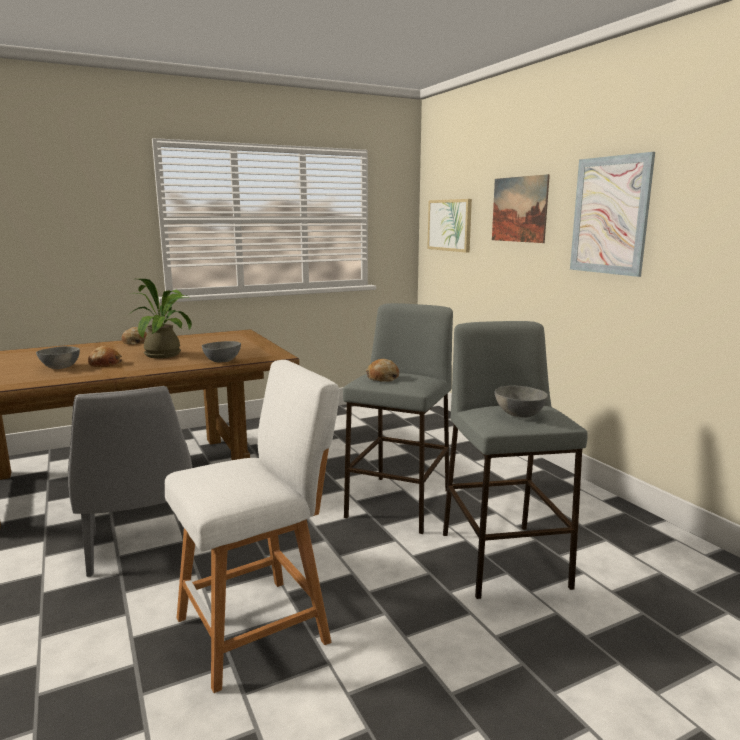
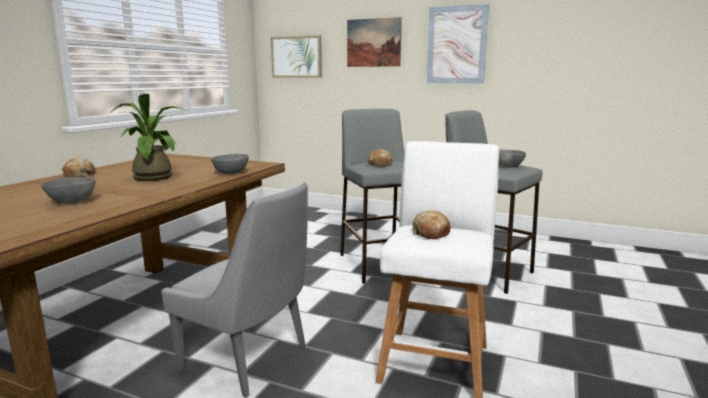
camera: 40 degrees left, 0 degrees up
(105, 364) = (116, 192): bread -> bread (430, 233)

